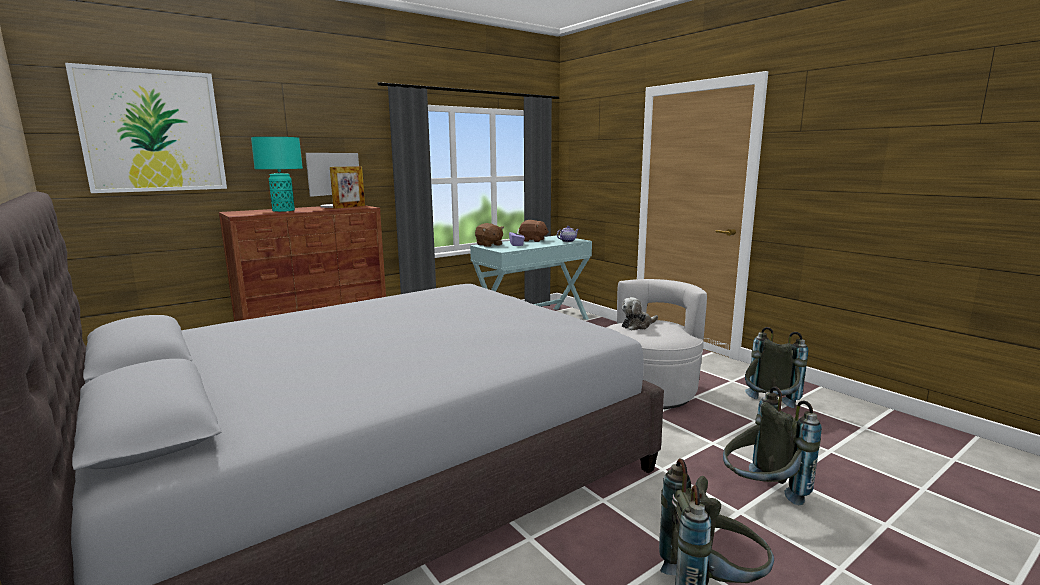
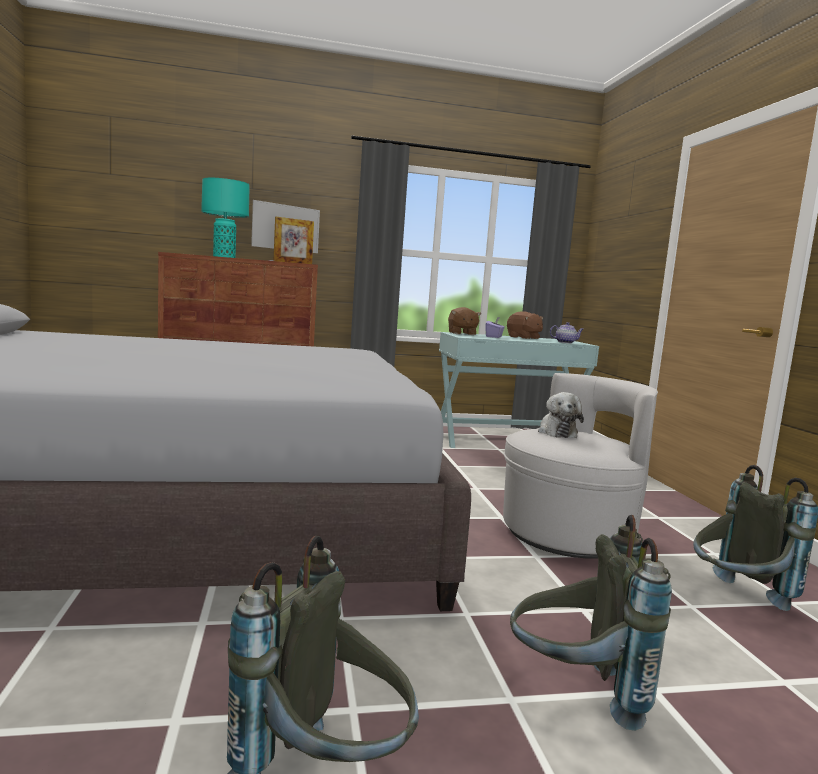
camera: 25 degrees right, 5 degrees down
(152, 131) = (127, 172): picture -> none
(637, 325) = (556, 432): plush toy -> plush toy turned 90 degrees counterclockwise

